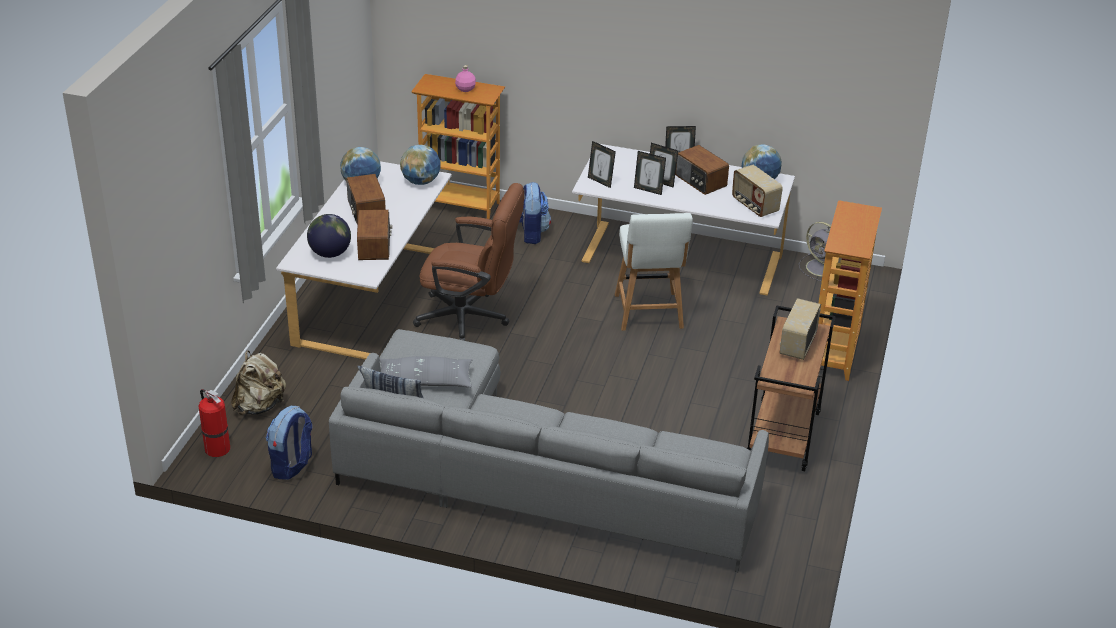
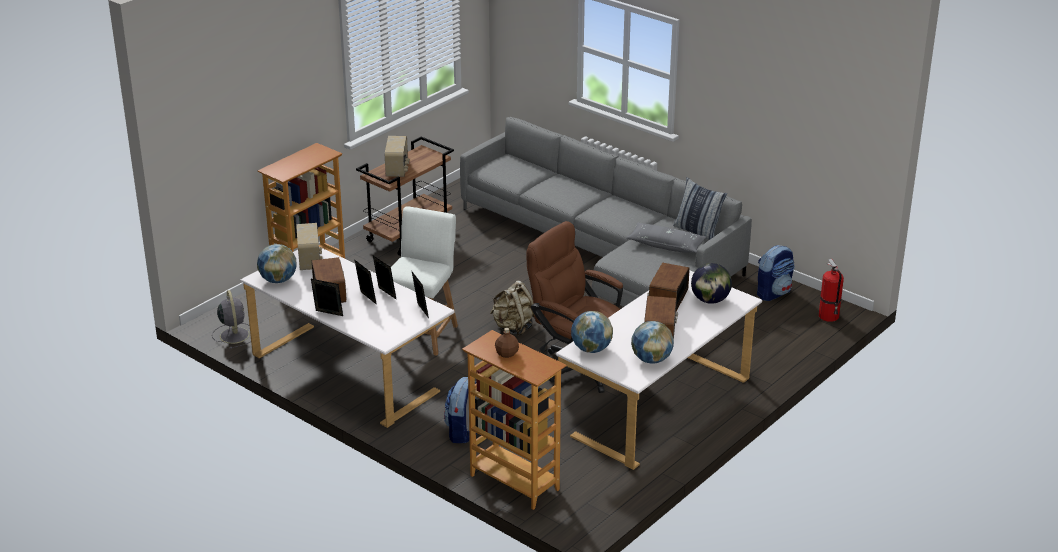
camera: 155 degrees left, 5 degrees down
(259, 406) = (788, 337): beige backpack -> beige backpack (513, 327)
(465, 89) = (507, 354): pink bottle -> brown bottle
(797, 345) = (397, 170): radio -> radio turned 45 degrees counterclockwise

